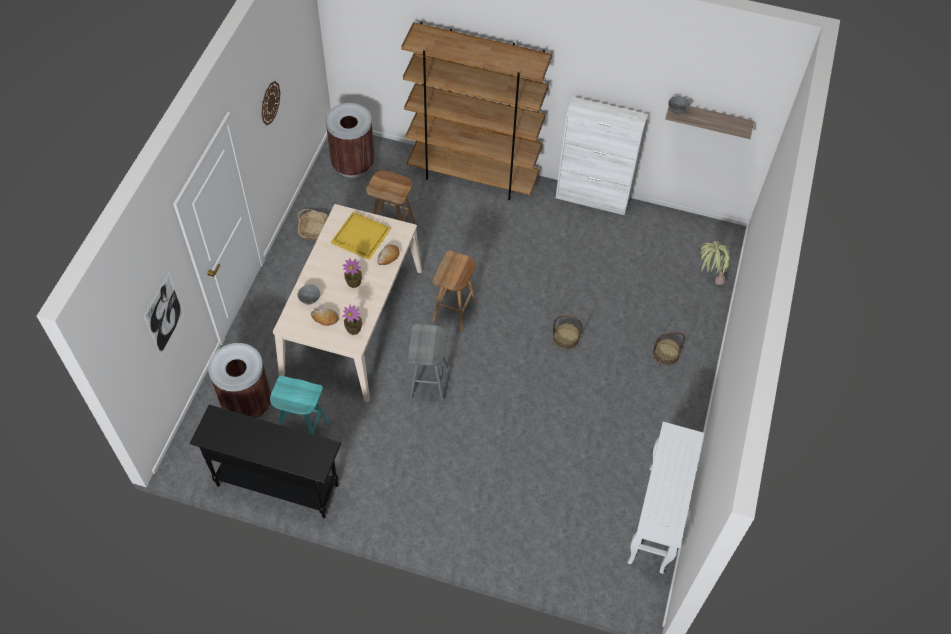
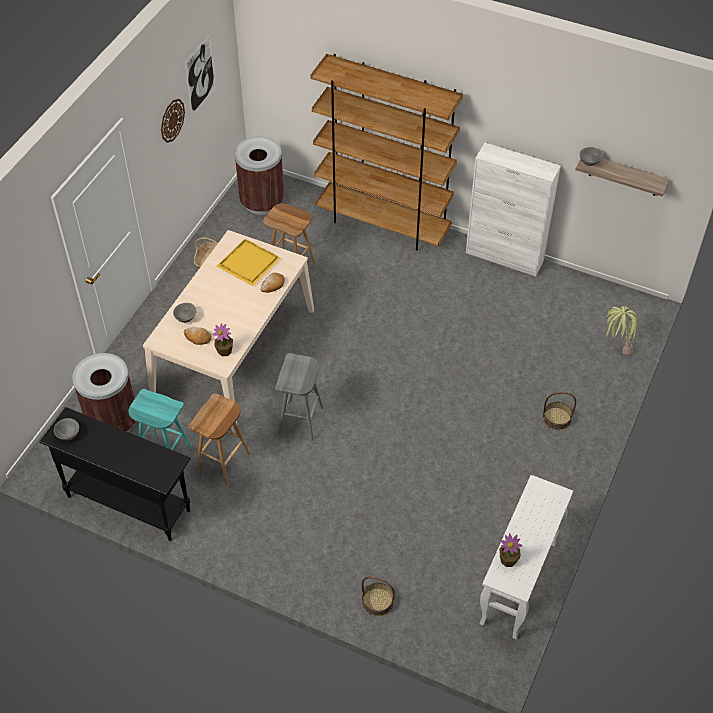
camera: 10 degrees right, 5 degrees down
(164, 314) = (31, 310): picture -> picture (200, 75)
(217, 432) = (68, 434): none -> grey bowl
(354, 282) = (233, 306): potted plant -> potted plant (508, 560)
(454, 312) = (340, 354): brown stool -> brown stool (223, 463)
(565, 338) = (452, 392): basket -> basket (377, 602)

